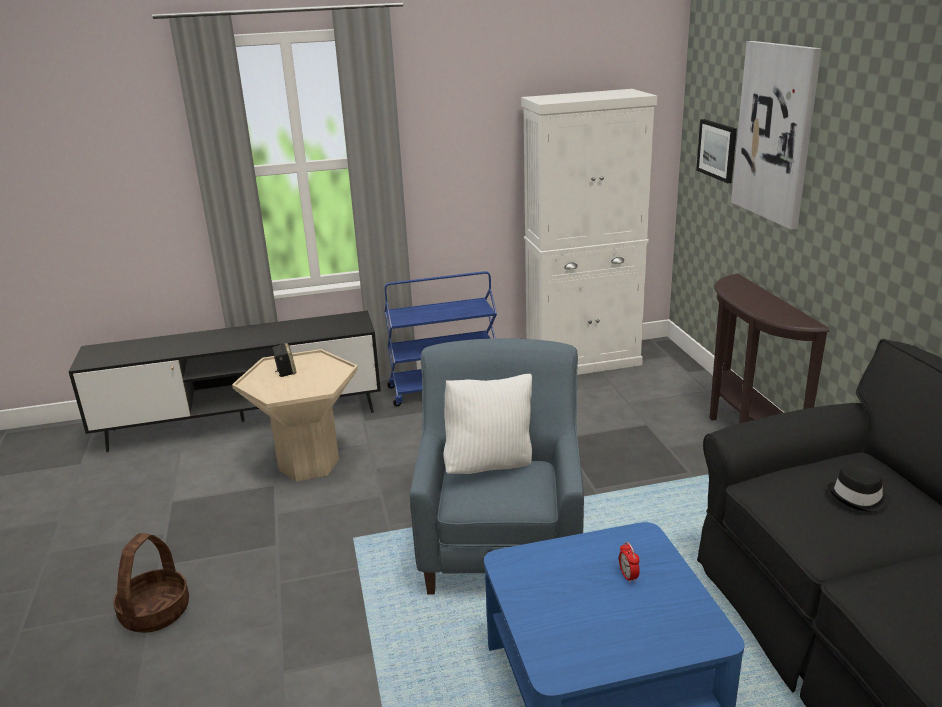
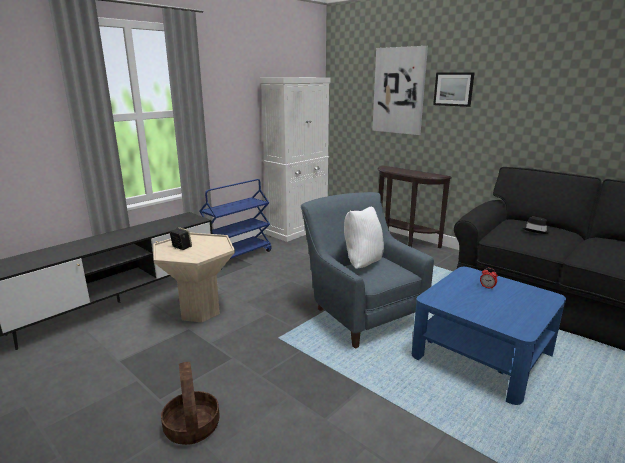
camera: 35 degrees left, 5 degrees down
(717, 150) = (356, 107): picture -> picture (453, 89)

